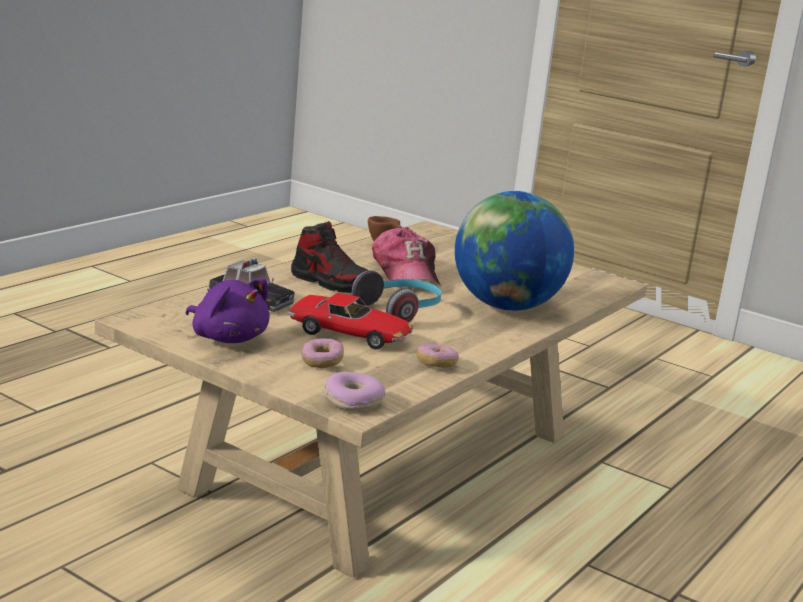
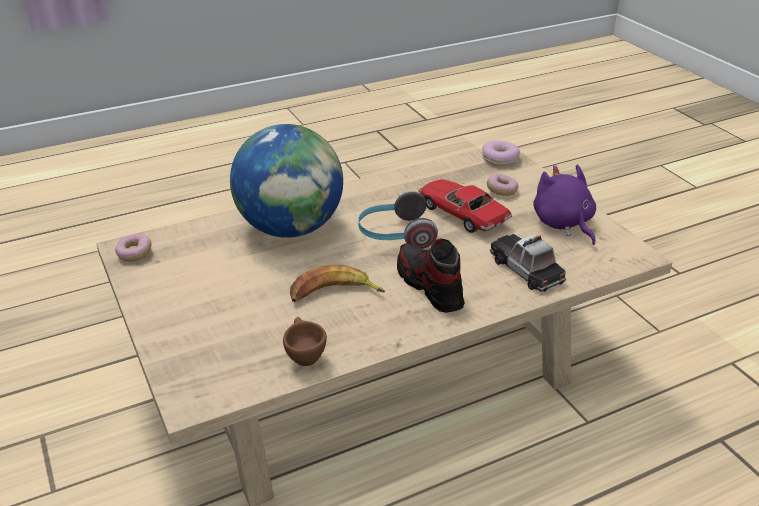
camera: 150 degrees left, 15 degrees up
(406, 273) = (334, 293): cap -> banana
(436, 364) = (419, 178): donut -> donut (135, 254)

